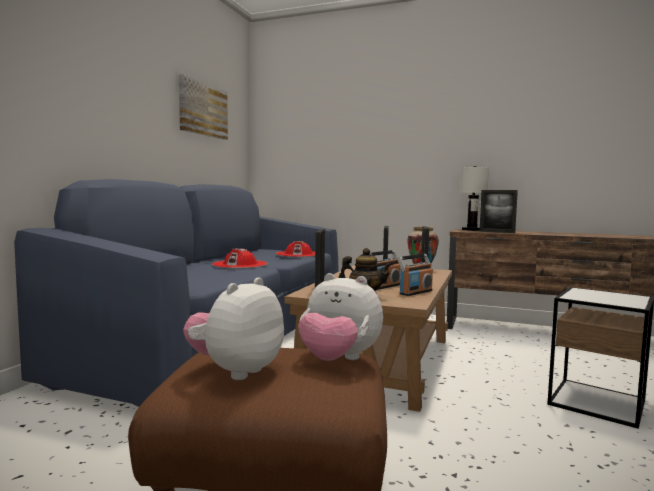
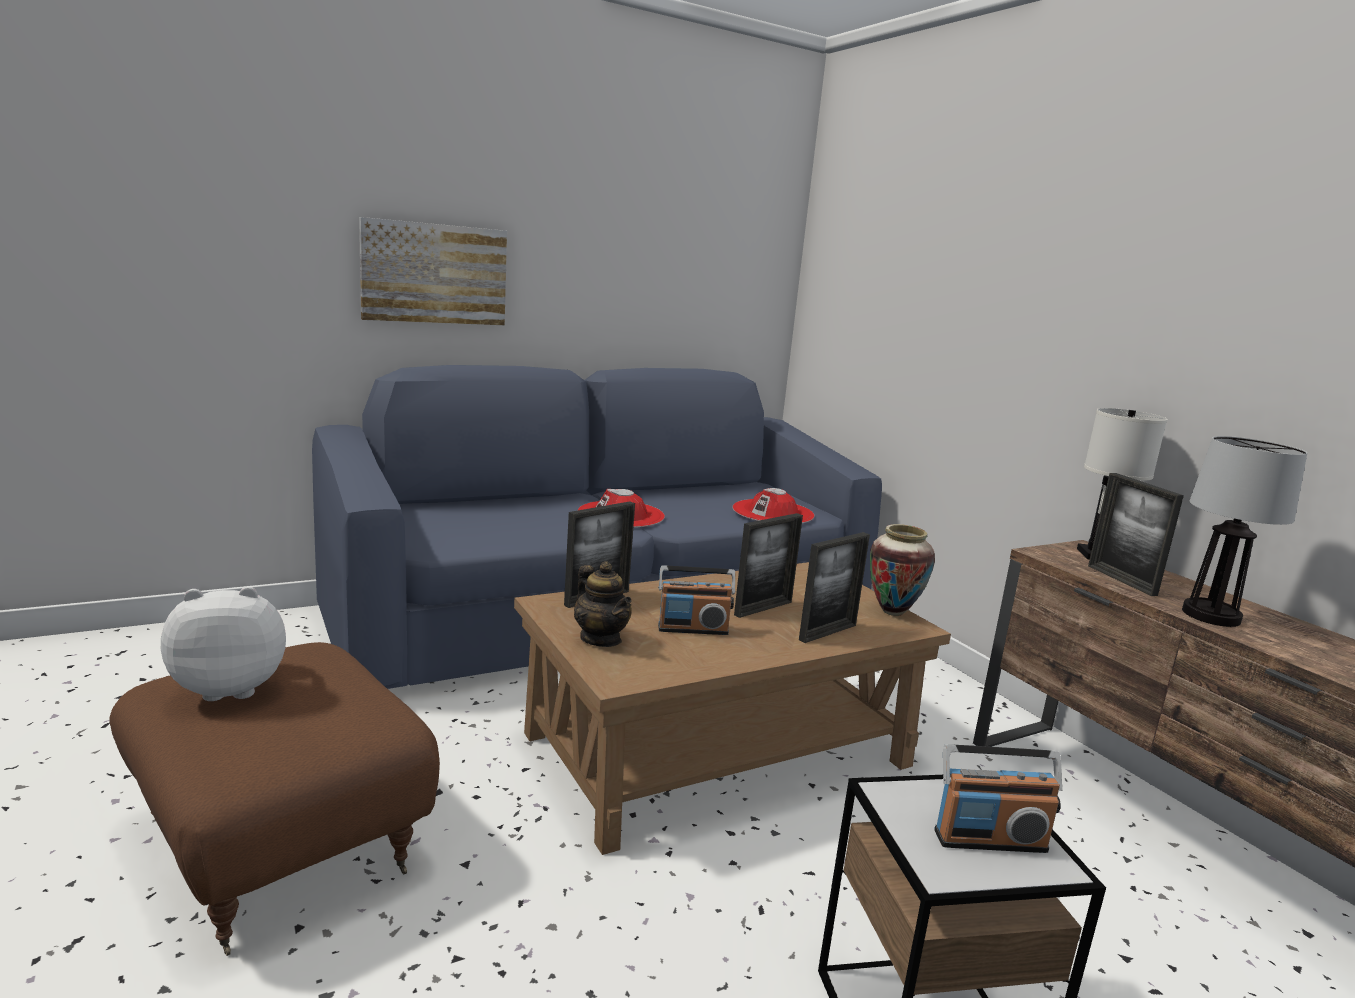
camera: 40 degrees right, 10 degrees up
(203, 109) = (671, 240): picture -> picture (434, 273)
(338, 360) = (349, 723): plush toy -> none
(415, 292) = (698, 660): radio -> radio (989, 840)
(538, 233) = (1211, 616): none -> table lamp

